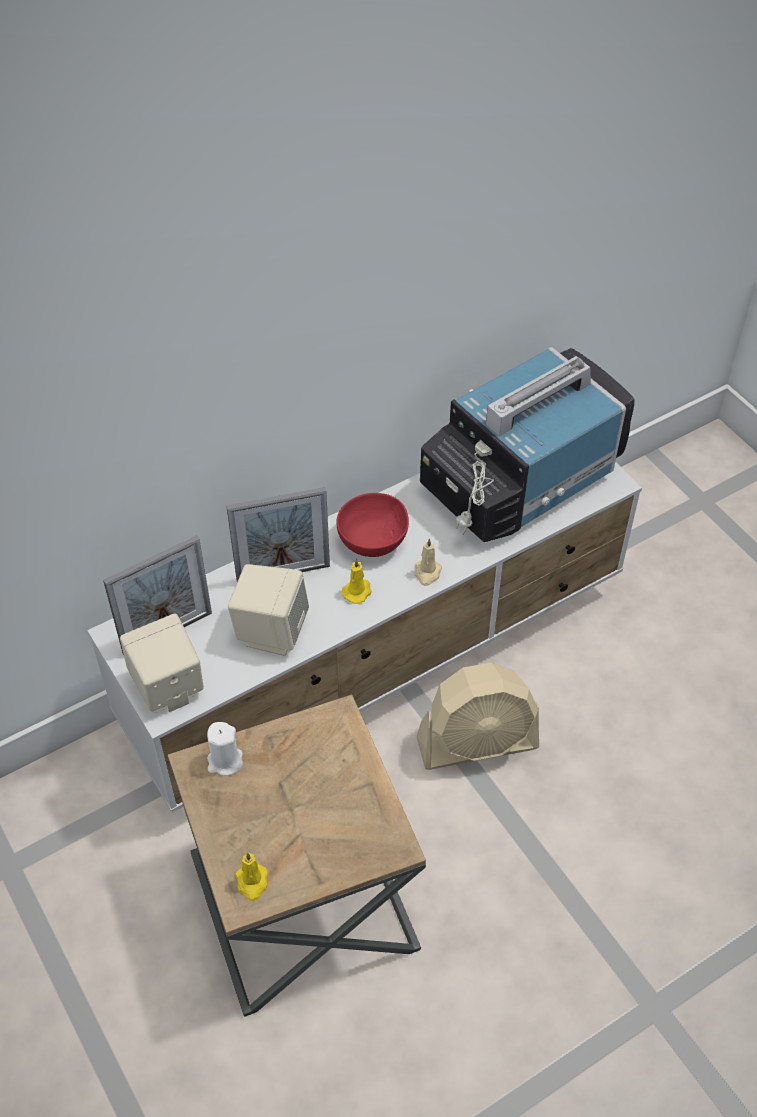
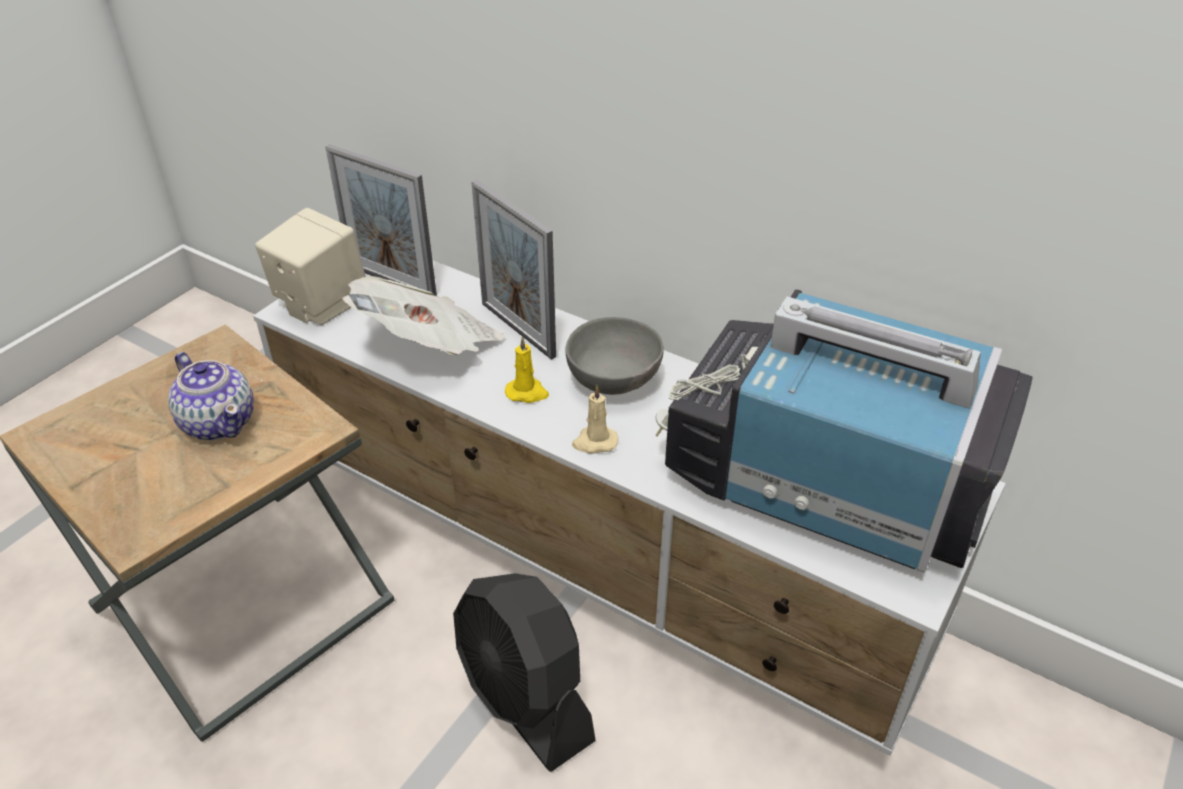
camera: 65 degrees right, 10 degrees down
(225, 761) = (226, 363): white candle -> none
(252, 883) = (65, 434): yellow candle -> none
(271, 631) = (430, 347): beige speaker -> newspaper
(296, 777) = (219, 422): none -> teapot
(375, 541) = (615, 382): red bowl -> grey bowl
(478, 743) = (525, 698): beige fan -> black fan

